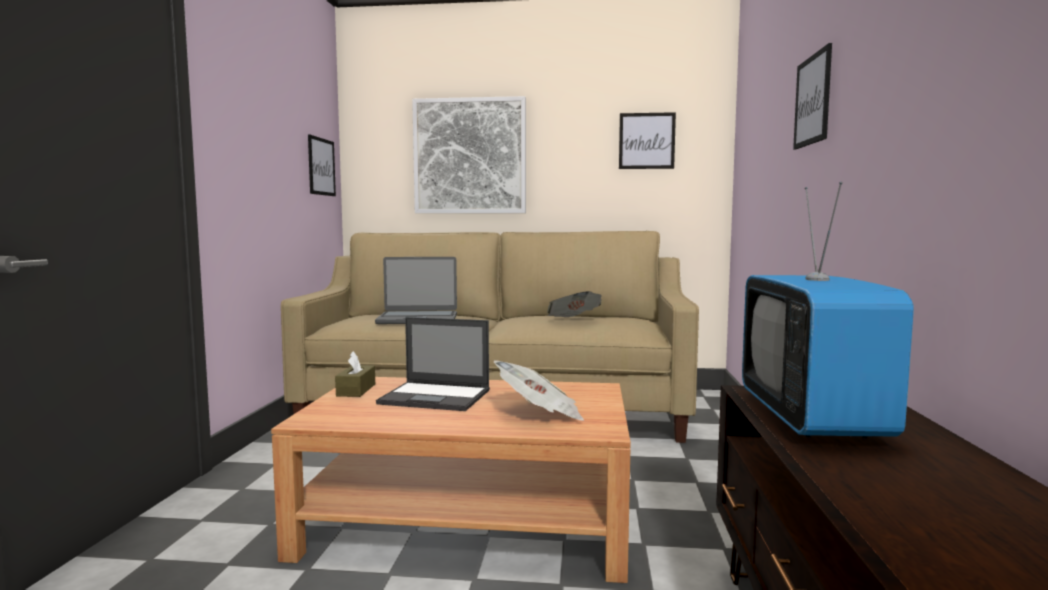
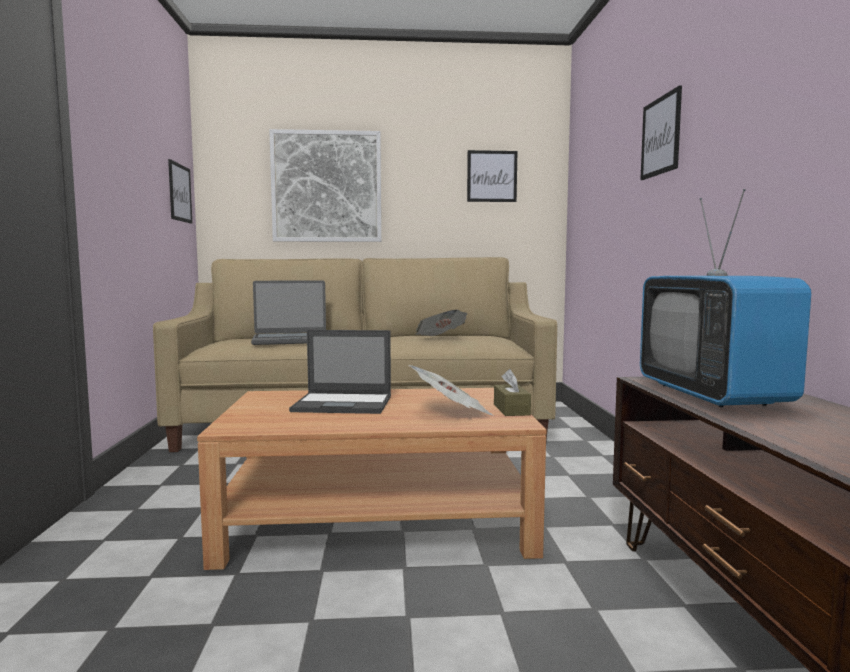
camera: 10 degrees left, 0 degrees up
(356, 390) = (260, 402): brown tissue box -> brown tissue box (511, 409)

